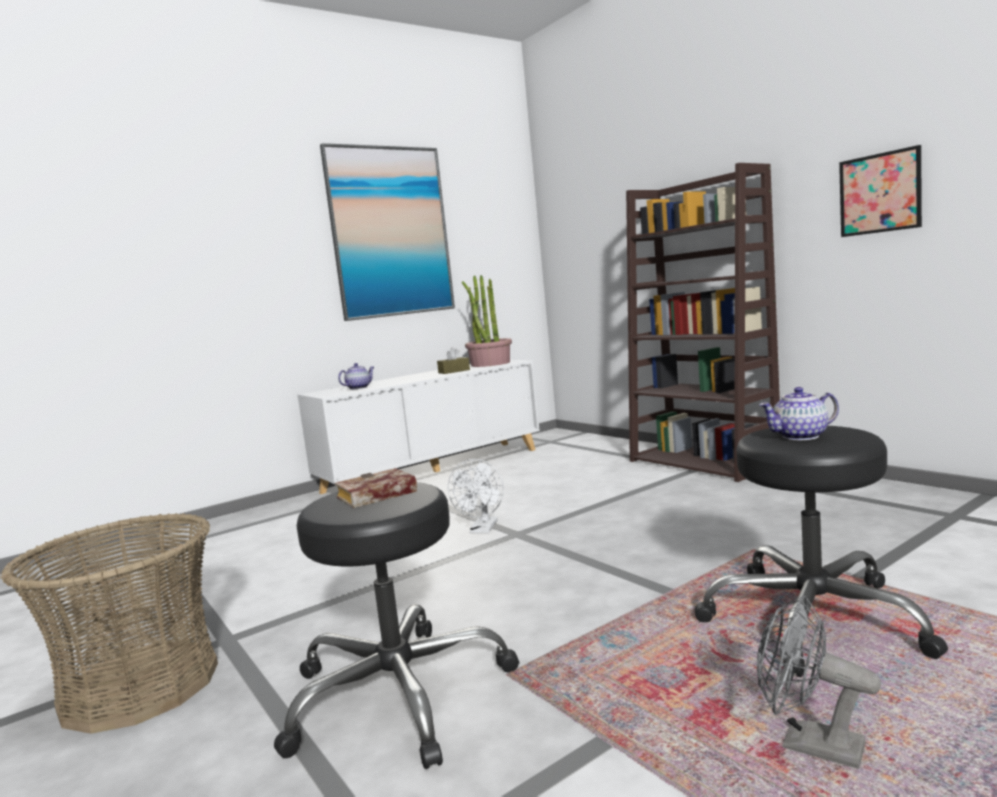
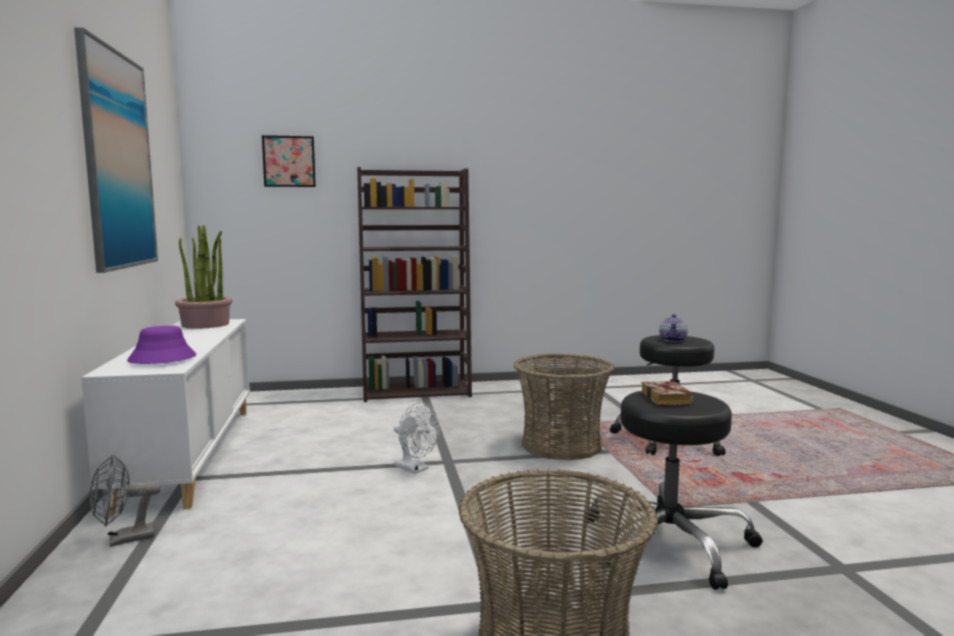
camera: 65 degrees left, 0 degrees up
(359, 388) = (162, 359): teapot -> purple hat
(454, 371) = (202, 334): brown tissue box -> none
(648, 563) = (561, 445): none -> basket
(809, 744) = (774, 469): grey fan -> grey fan (123, 539)
(879, 193) = (530, 204): picture -> picture (289, 161)

